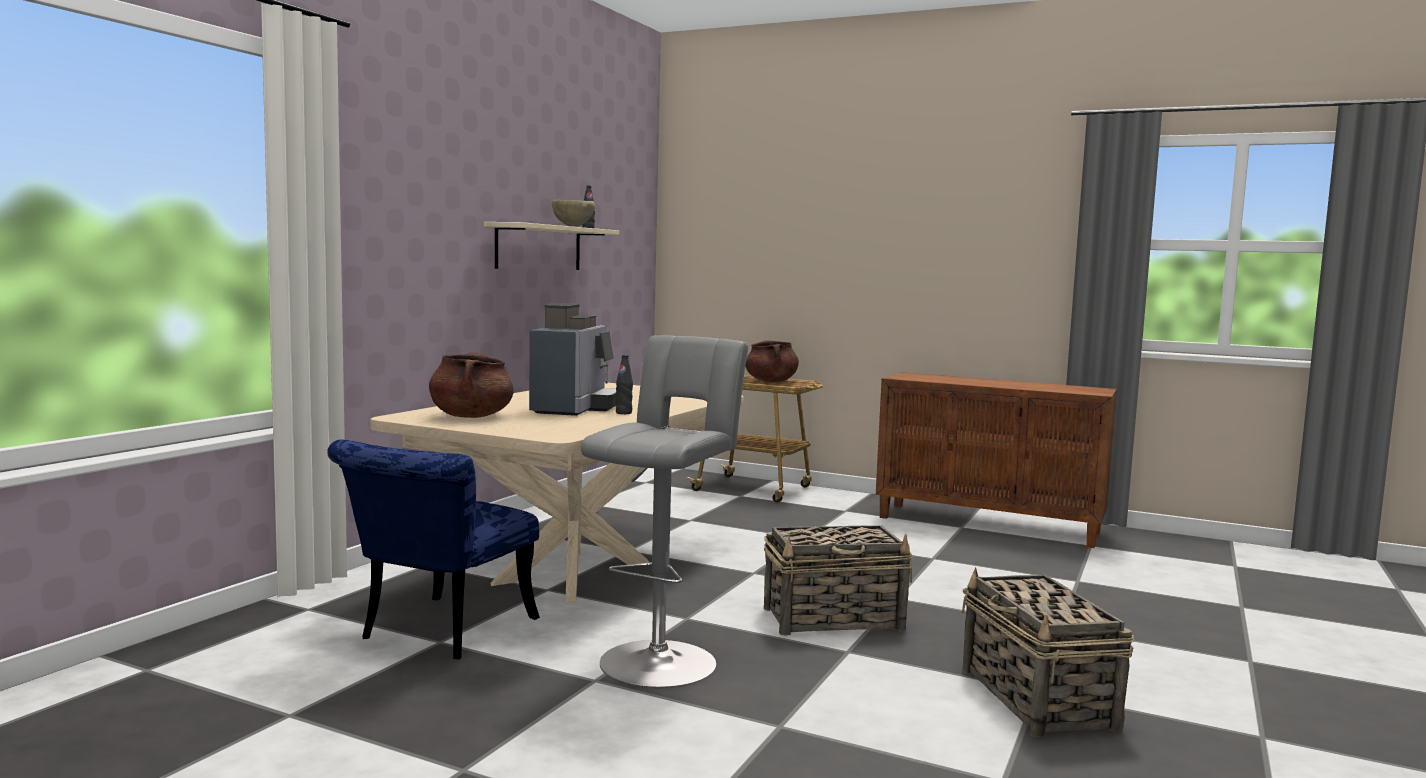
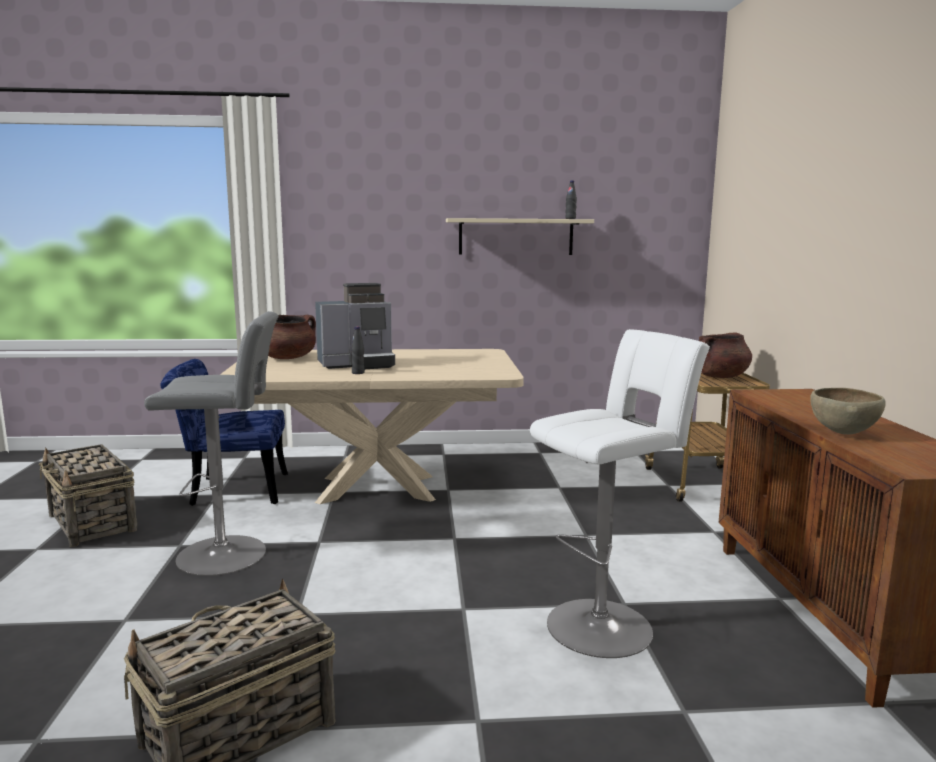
camera: 60 degrees right, 5 degrees up
(572, 227) = (540, 218): brown bowl -> brown bowl (842, 433)
(834, 619) = (372, 593): basket -> basket (92, 523)
(958, 569) = (605, 624): none -> white stool

